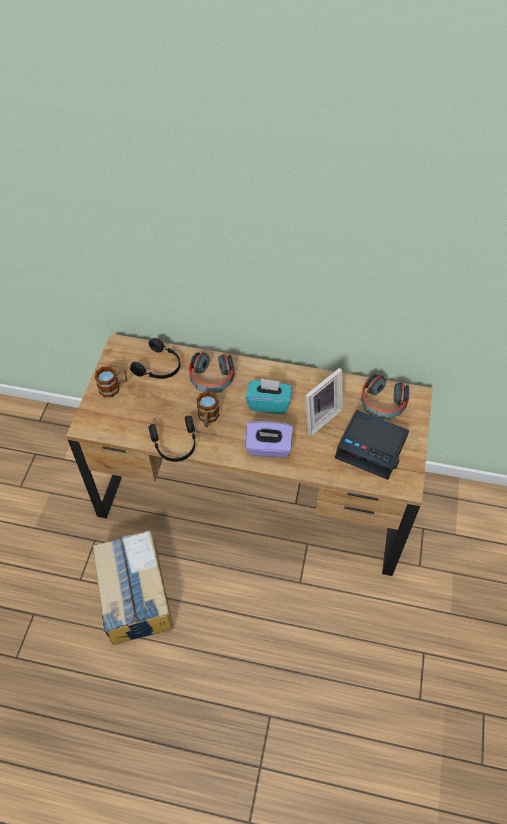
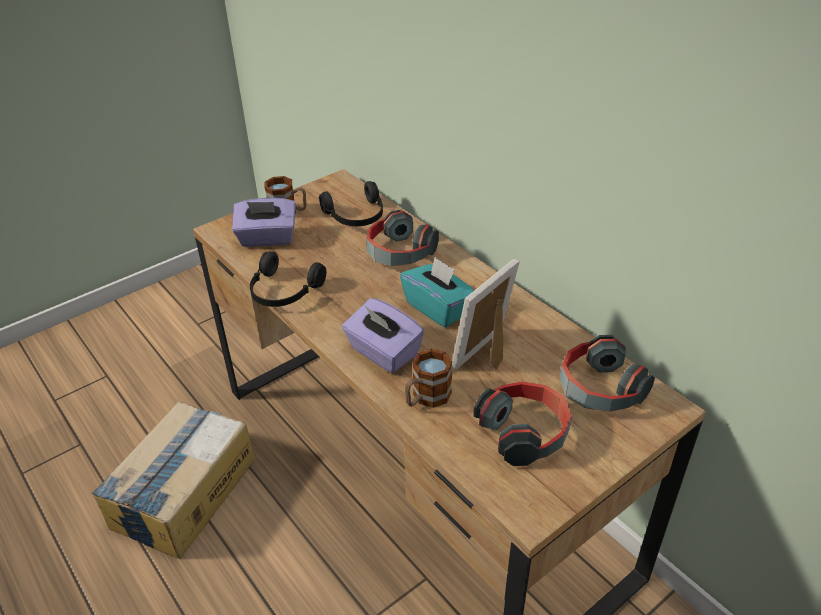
camera: 40 degrees right, 15 degrees down
(123, 414) = (267, 238): none -> purple tissue box
(208, 418) = (349, 286): mug -> mug (426, 398)
(319, 416) = (489, 354): picture frame -> picture frame turned 135 degrees clockwise
(372, 448) = (525, 432): alarm clock -> headphones

